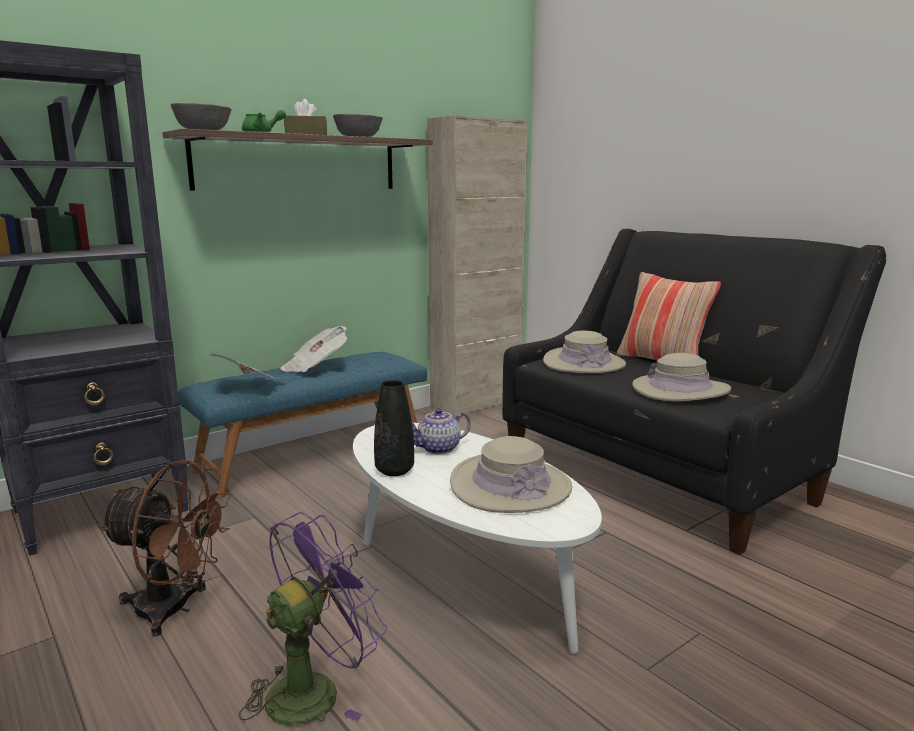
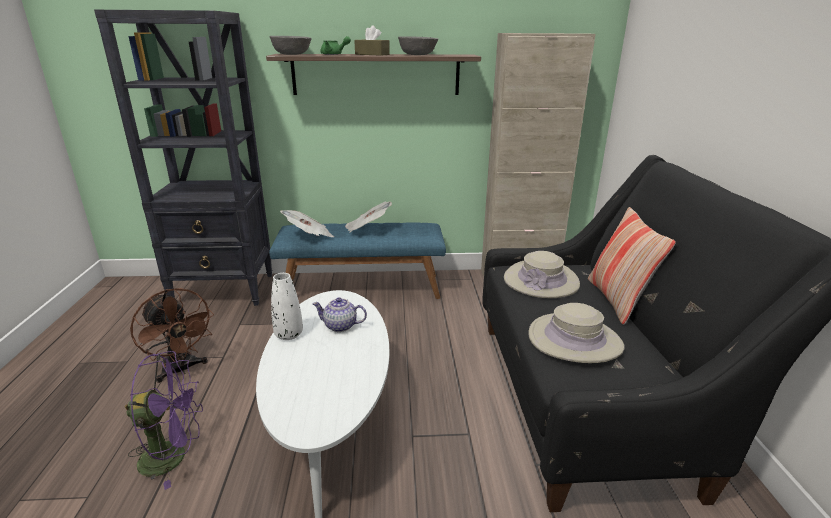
camera: 35 degrees right, 10 degrees up
(394, 471) = (289, 335): black vase -> white vase
(510, 486) = (331, 379): beige hat -> none

